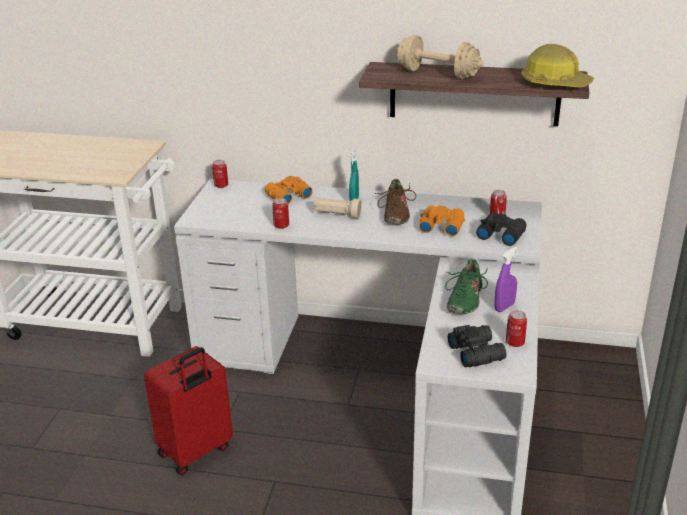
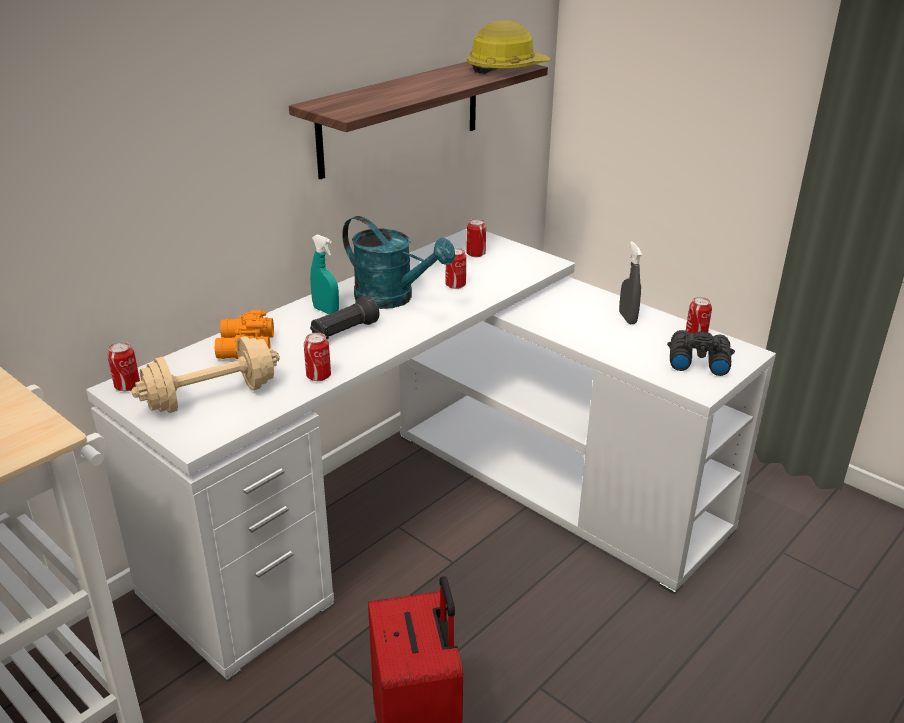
camera: 60 degrees left, 0 degrees up
(337, 215) = (344, 332): beige flashlight -> black flashlight
(395, 214) = (393, 299): brown shoe -> turquoise watering can
(437, 73) = (393, 92): beige dumbbell -> beige dumbbell (211, 397)
(440, 226) = (455, 285): orange binoculars -> can
(464, 299) = (593, 332): green shoe -> none
(500, 234) = (512, 264): black binoculars -> none
(504, 307) = (627, 318): purple spray bottle -> grey spray bottle

